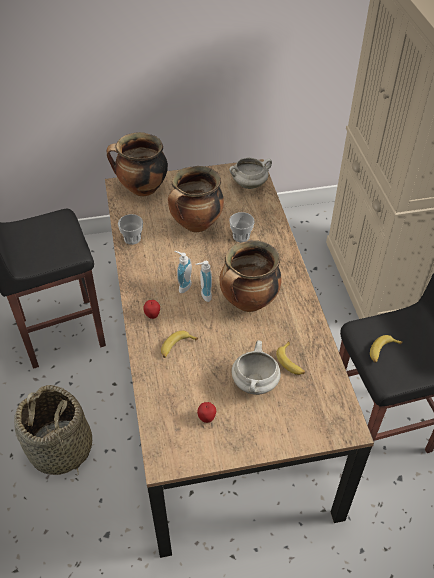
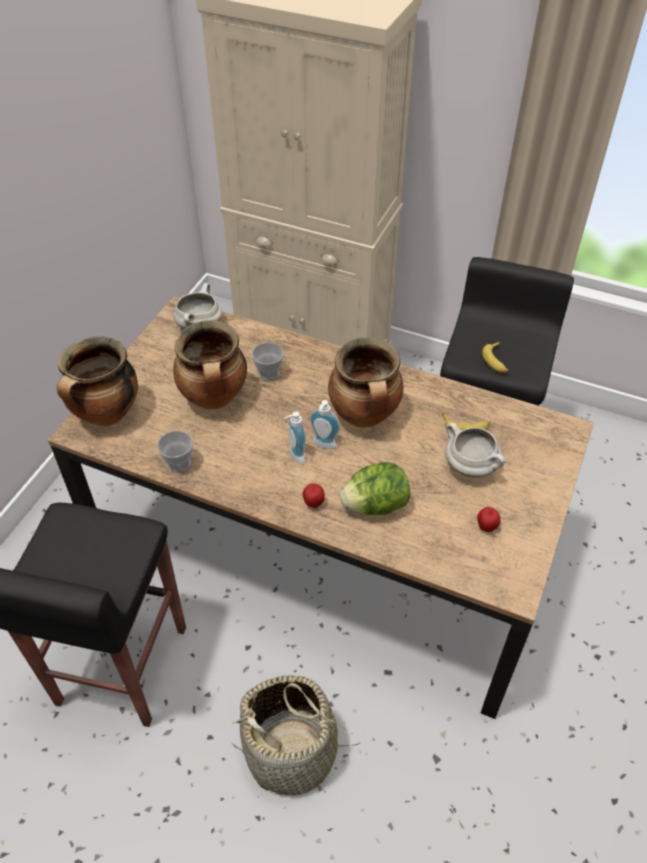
camera: 55 degrees left, 0 degrees up
(176, 347) = (375, 505): banana -> lettuce

